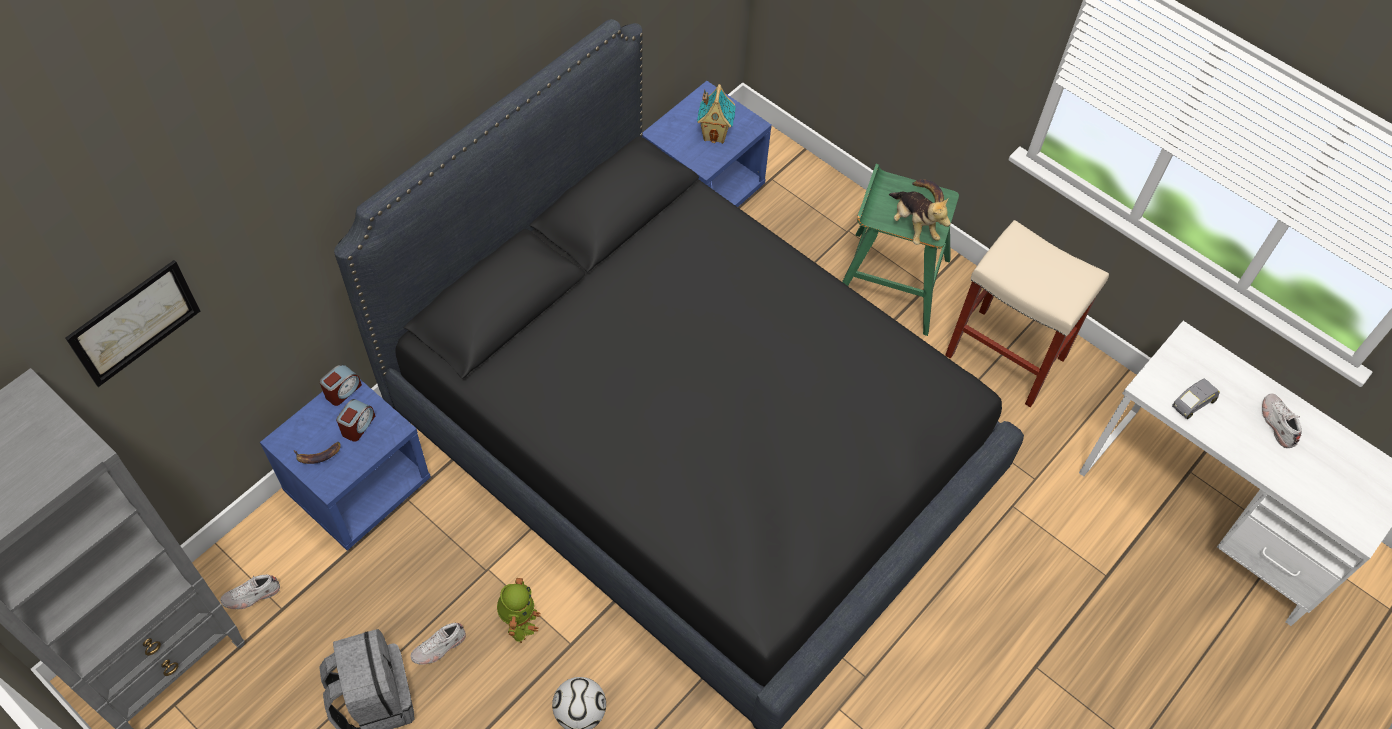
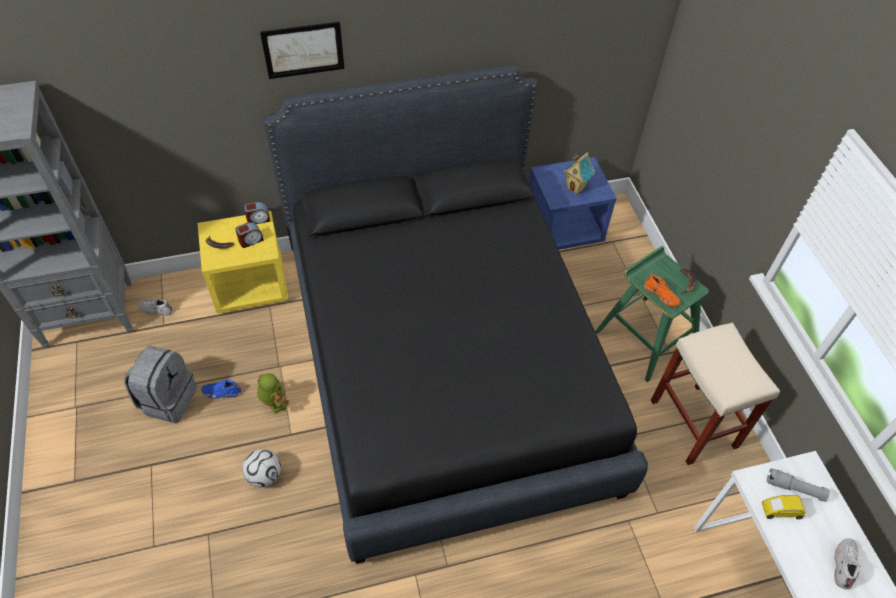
camera: 35 degrees right, 5 degrees down
(134, 322) = (115, 91): picture -> picture (303, 50)
(359, 486) = (251, 285): blue nightstand -> yellow nightstand
(439, 647) = (221, 392): white shoe -> blue shoe
(519, 620) = (274, 404): toy robot -> toy robot turned 75 degrees counterclockwise
(913, 226) = (661, 295): plush toy -> orange shoe
(1190, 372) = (794, 488): none -> grey flashlight
(1192, 403) = (780, 510): grey toy car -> yellow toy car

